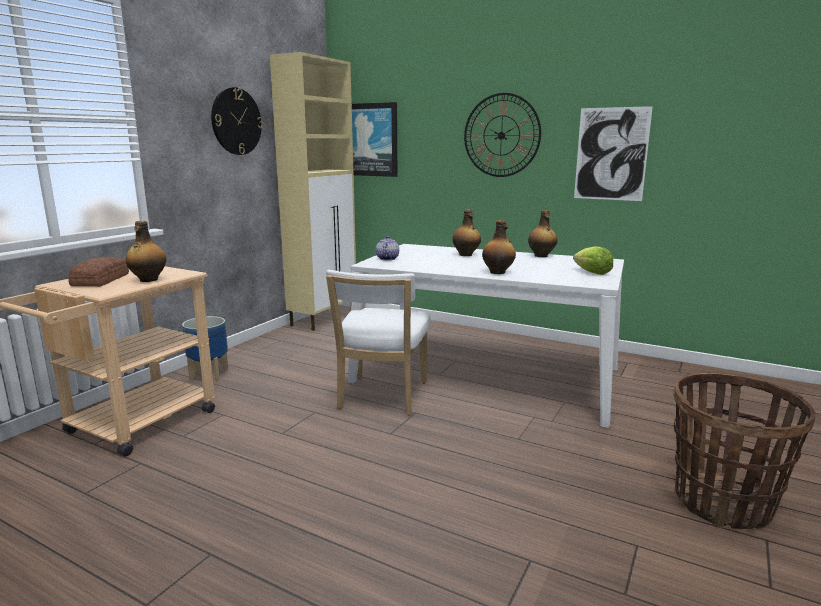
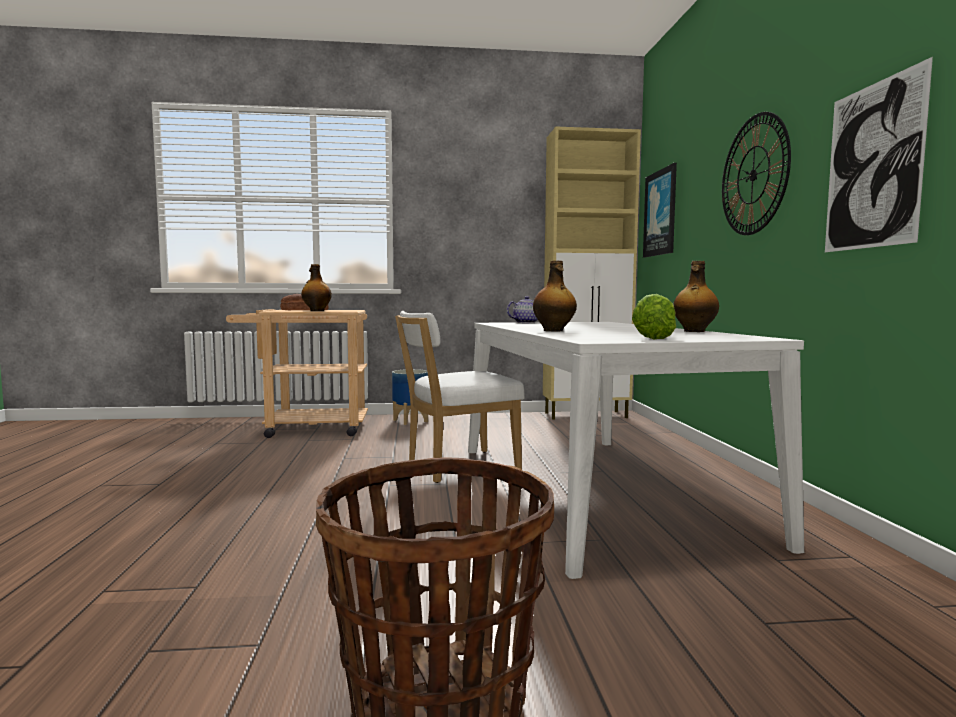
camera: 55 degrees right, 10 degrees down
(236, 121) = (499, 202): wall clock -> none
(466, 255) = (612, 326): bottle -> none

